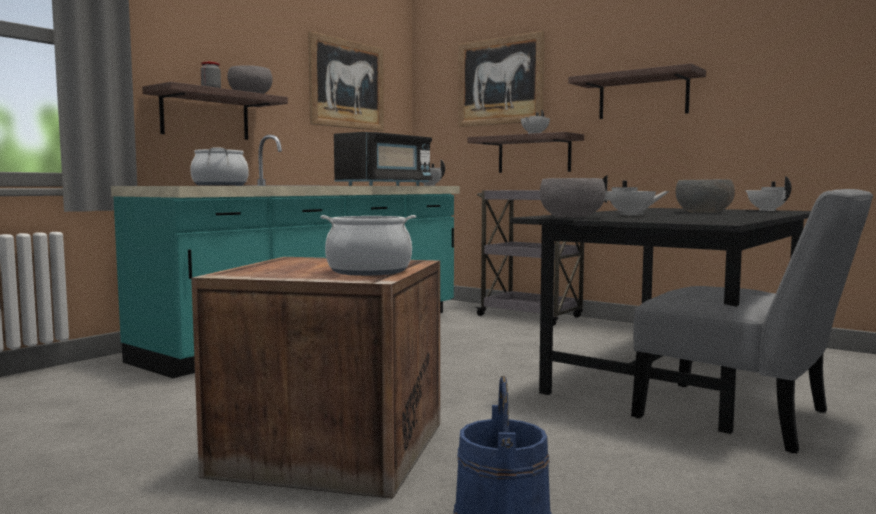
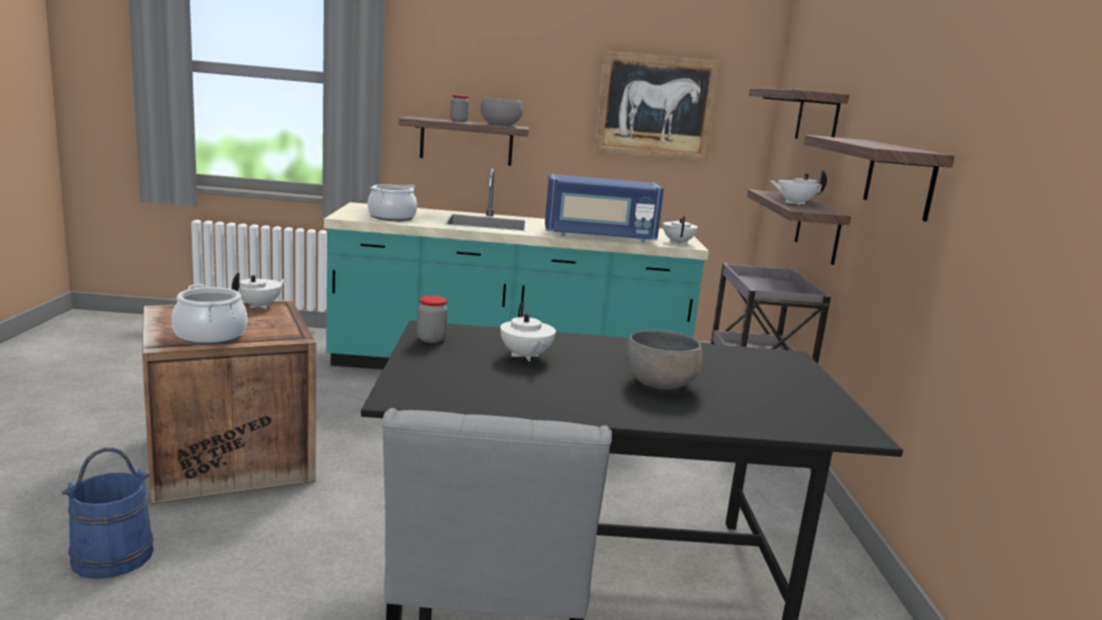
camera: 50 degrees right, 10 degrees up
(386, 185) = (599, 236): black microwave -> blue microwave
(500, 81) = (817, 118): picture -> shelf
(572, 217) = (431, 339): grey bowl -> jar
(767, 210) = (820, 415): white teapot -> white teapot (260, 306)

